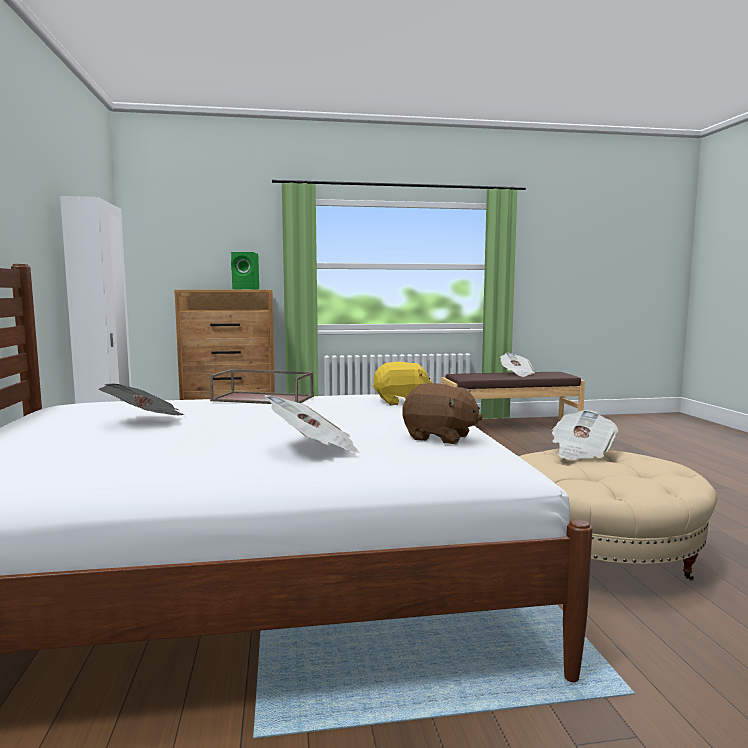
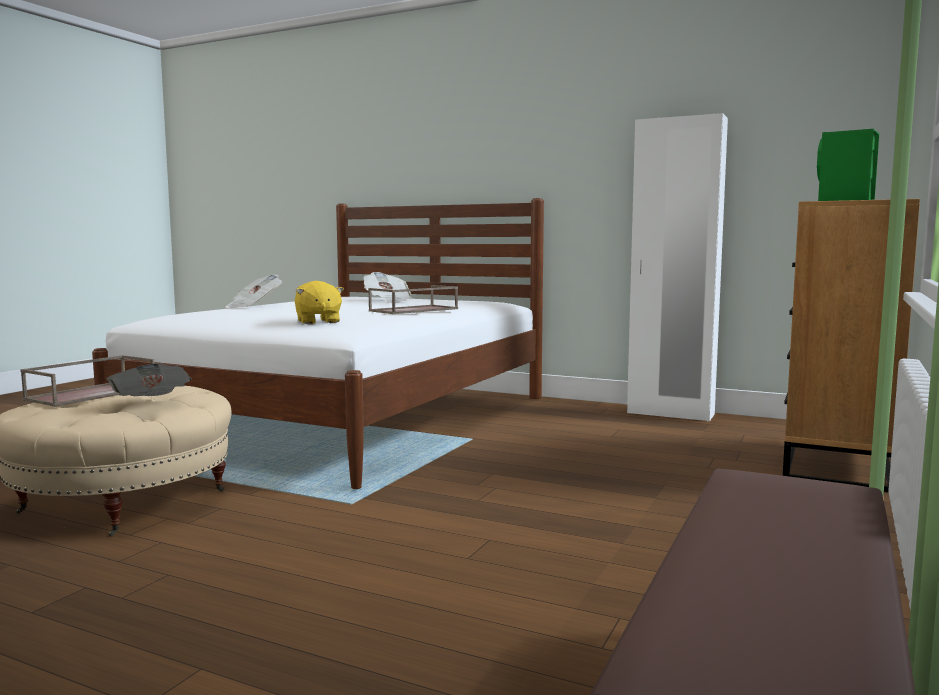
camera: 125 degrees right, 0 degrees up
(401, 402) = (318, 322): yellow plush toy -> yellow plush toy turned 45 degrees counterclockwise
(440, 437) = (208, 315): brown plush toy -> none
(517, 374) = (793, 572): newspaper -> none
(620, 477) = (92, 393): none -> brown tray

